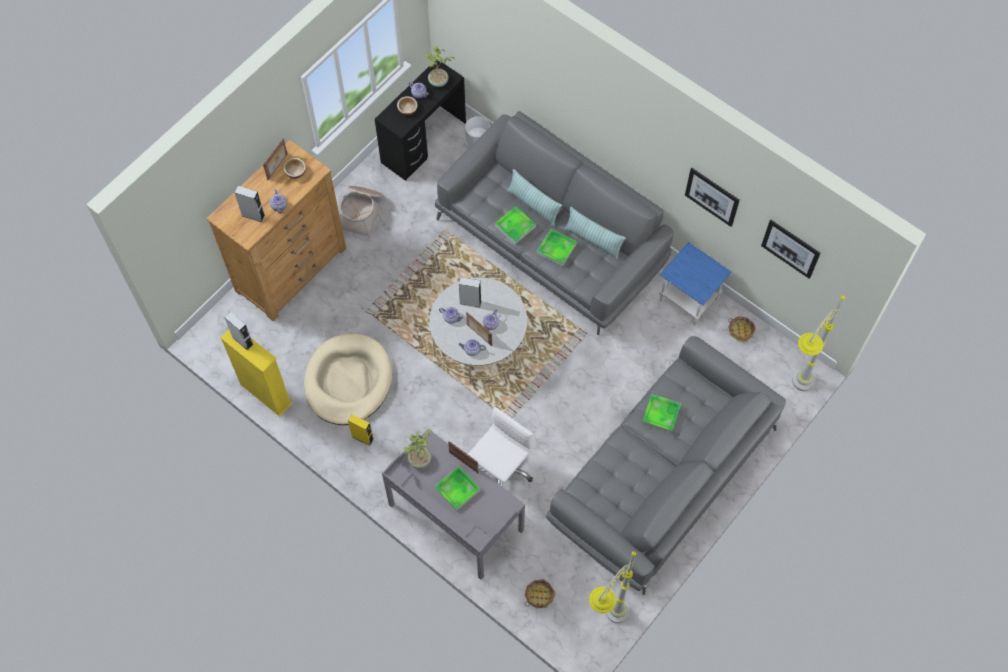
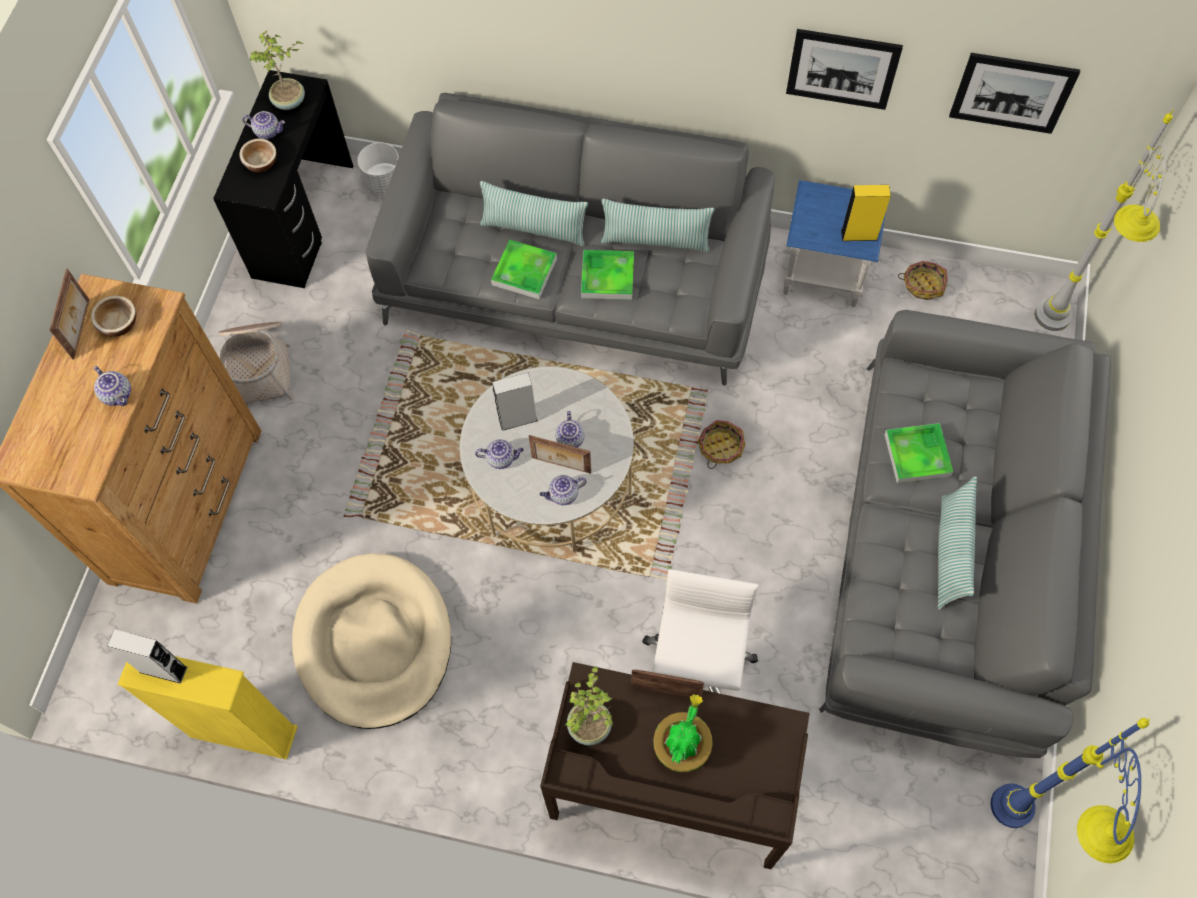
camera: 25 degrees left, 0 degrees up
(253, 215) = (75, 432): grey speaker -> none
(362, 438) = (446, 725): yellow speaker -> yellow speaker (859, 235)
(455, 518) = (671, 784): grey desk -> brown desk
(457, 489) = (682, 745): tray -> potted plant
(539, 595) = (877, 845): basket -> basket (720, 447)
(604, 627) = (1008, 843): grey floor lamp -> blue floor lamp
(647, 469) = (949, 553): none -> pillow

